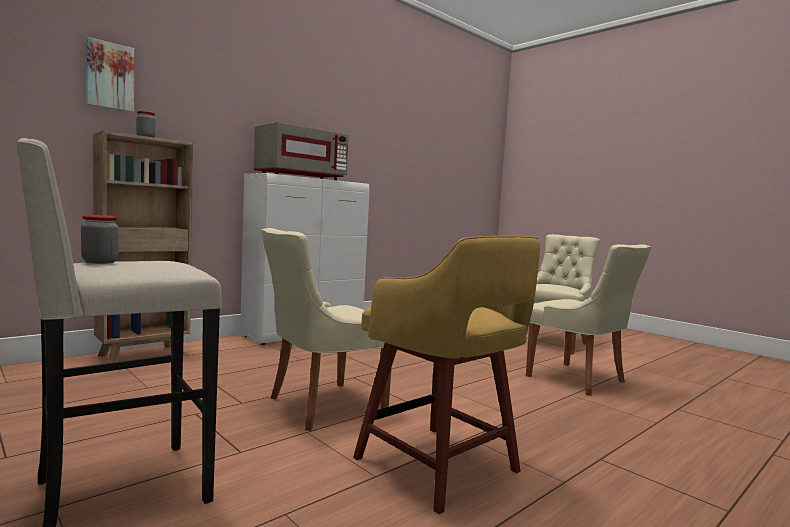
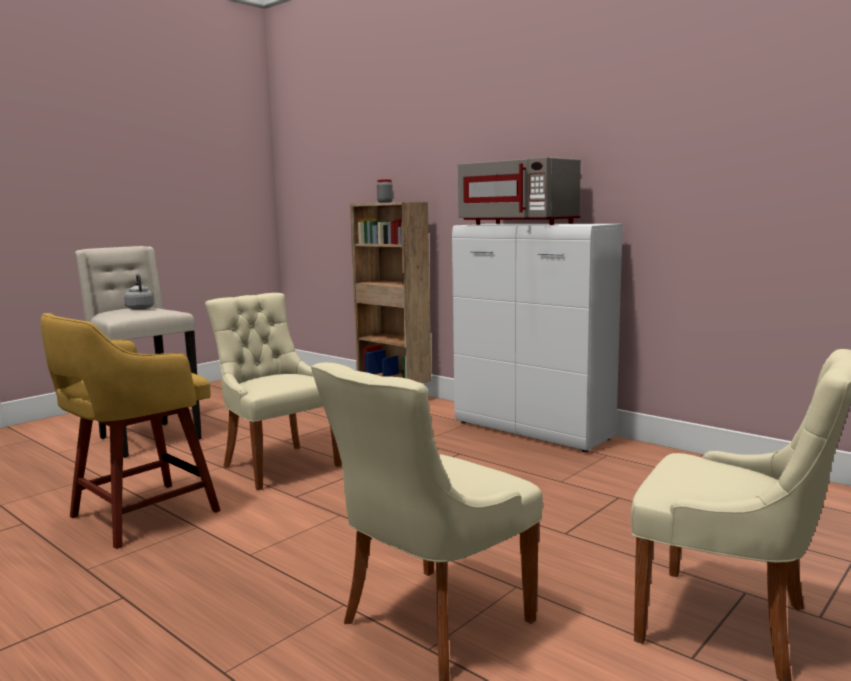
camera: 85 degrees right, 5 degrees up
(100, 262) = (140, 308): jar -> grey kettle
(109, 76) = (390, 149): picture -> none

